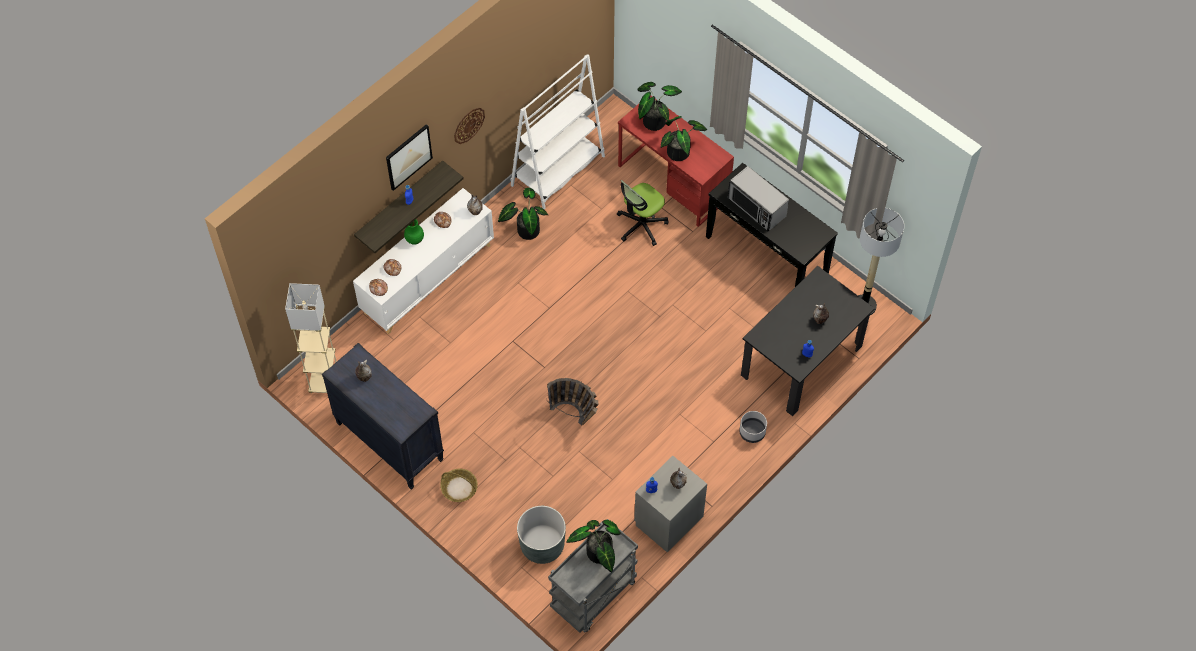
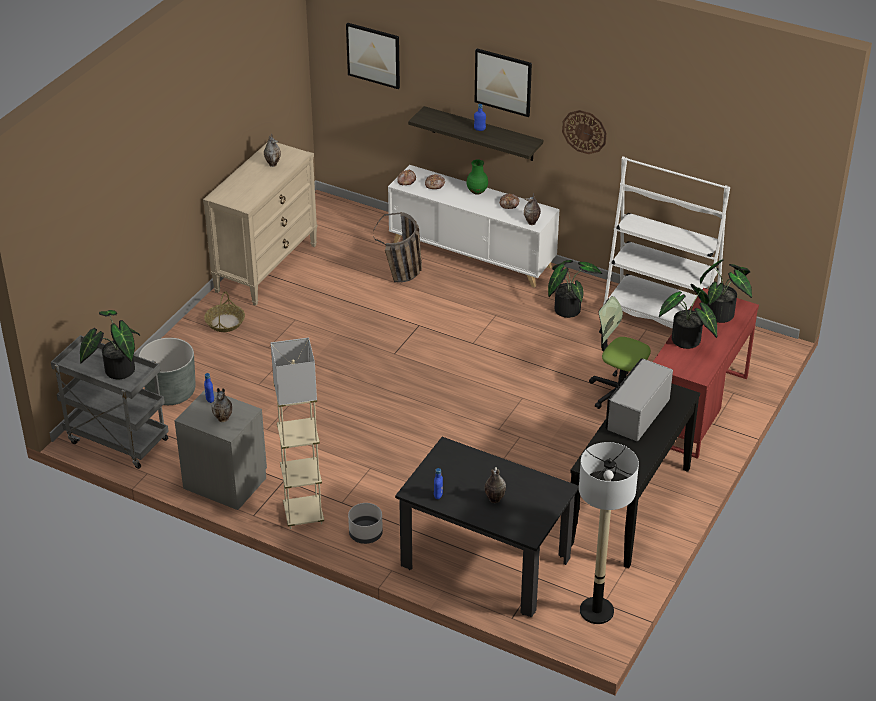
camera: 75 degrees right, 20 degrees down
(309, 245) = (373, 55): none -> picture
(325, 382) = (321, 216): beige floor lamp -> beige floor lamp (303, 515)
(389, 442) = (266, 267): black dresser -> beige dresser
(575, 416) = (339, 387): basket -> basket (403, 276)

